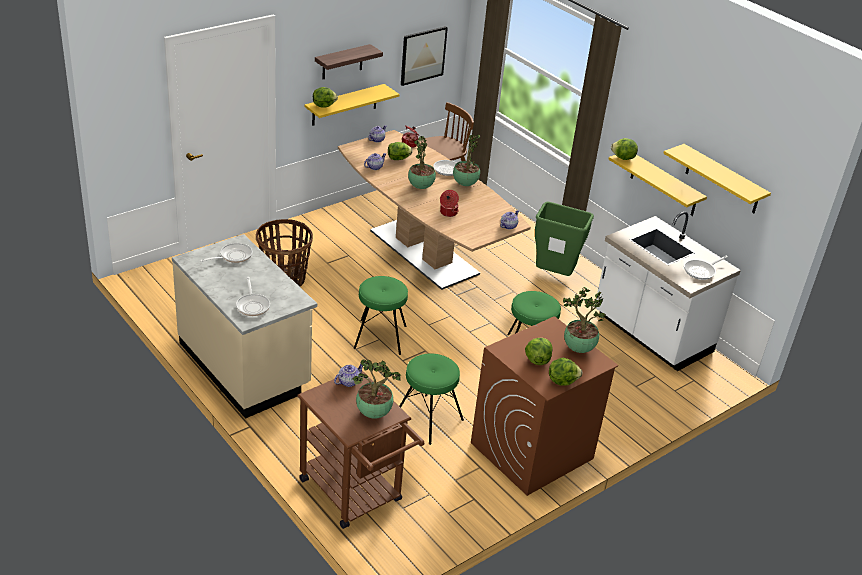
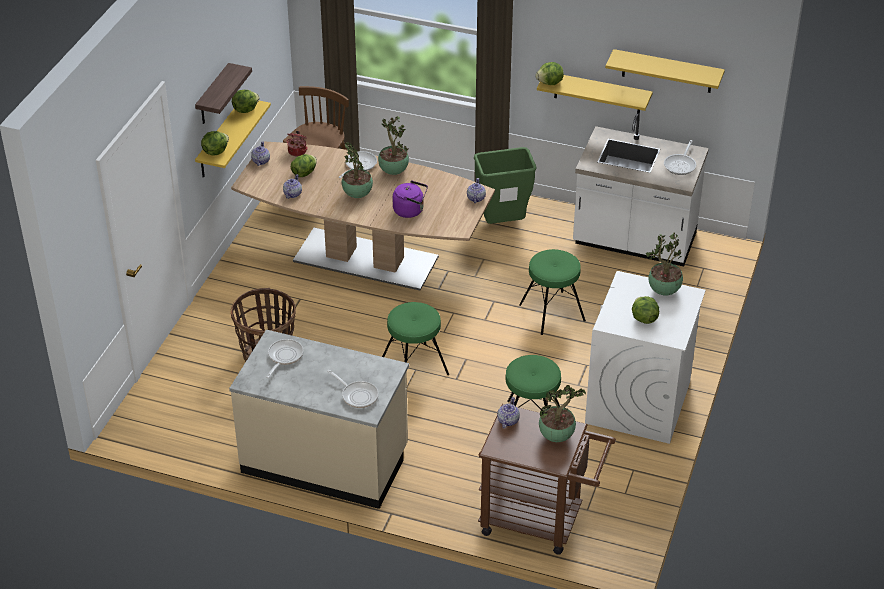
camera: 30 degrees left, 5 degrees up
(423, 55) = (263, 47): picture -> none
(448, 213) = (410, 211): cooking pot -> purple kettle
(531, 451) = (638, 403): brown washing machine -> white washing machine
(562, 381) = (679, 327): lettuce -> lettuce (245, 109)

